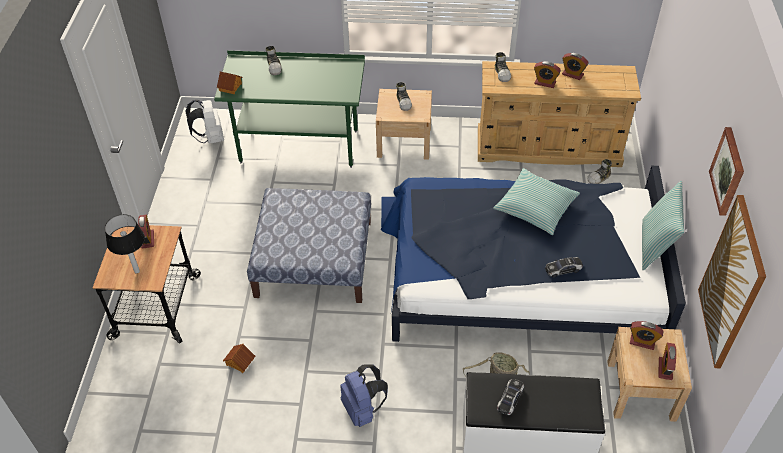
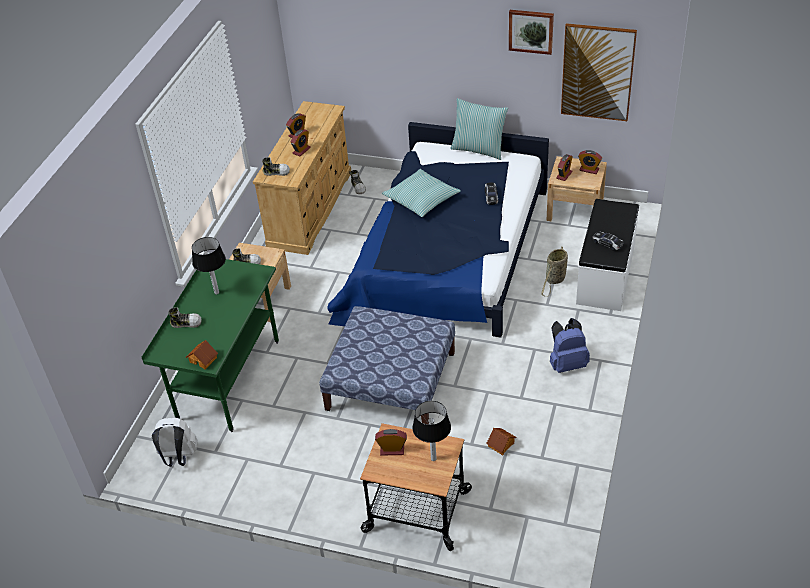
camera: 75 degrees left, 5 degrees down
(315, 75) = (217, 293): none -> table lamp

